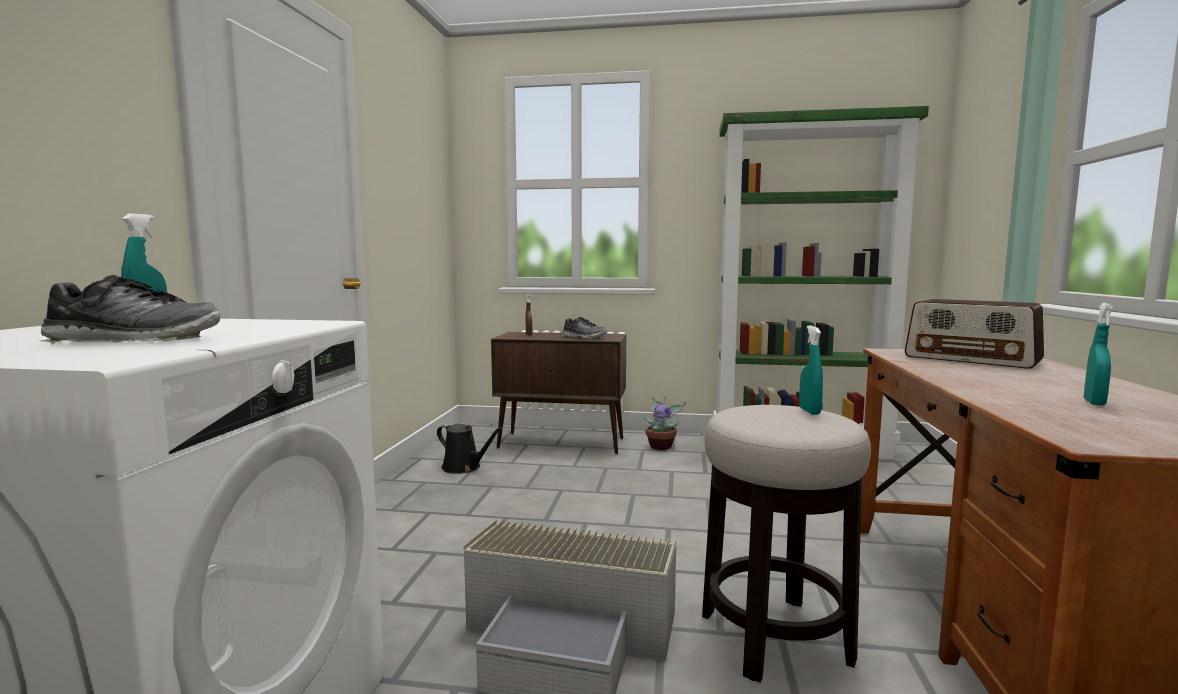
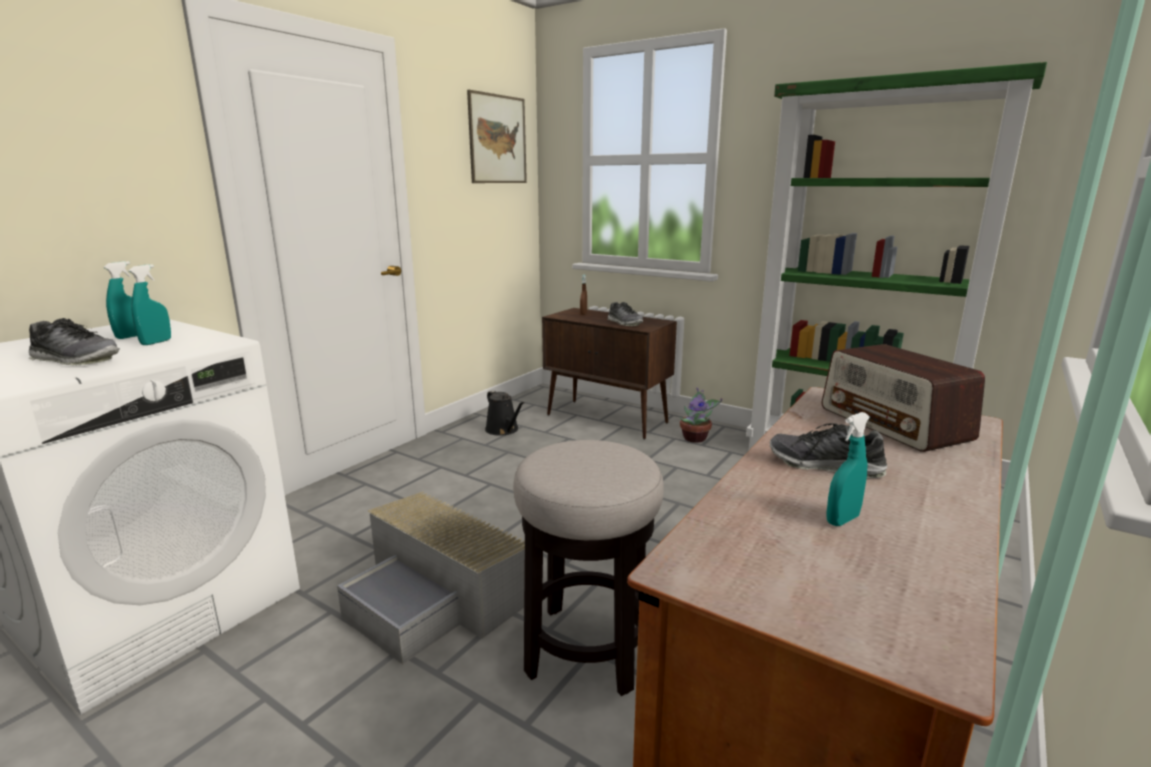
camera: 25 degrees right, 10 degrees up
(425, 156) = (498, 139): none -> picture
(809, 411) = (621, 460): turquoise spray bottle -> turquoise spray bottle (156, 342)
(999, 381) = (825, 466): none -> shoe

